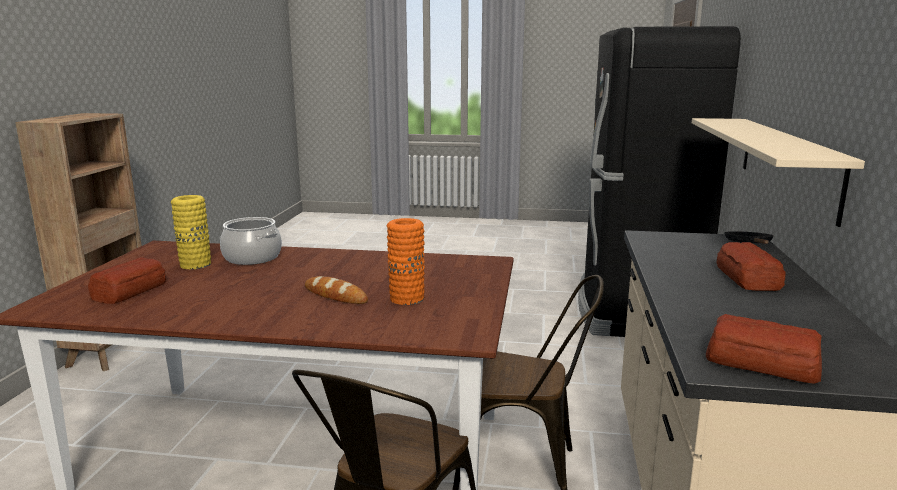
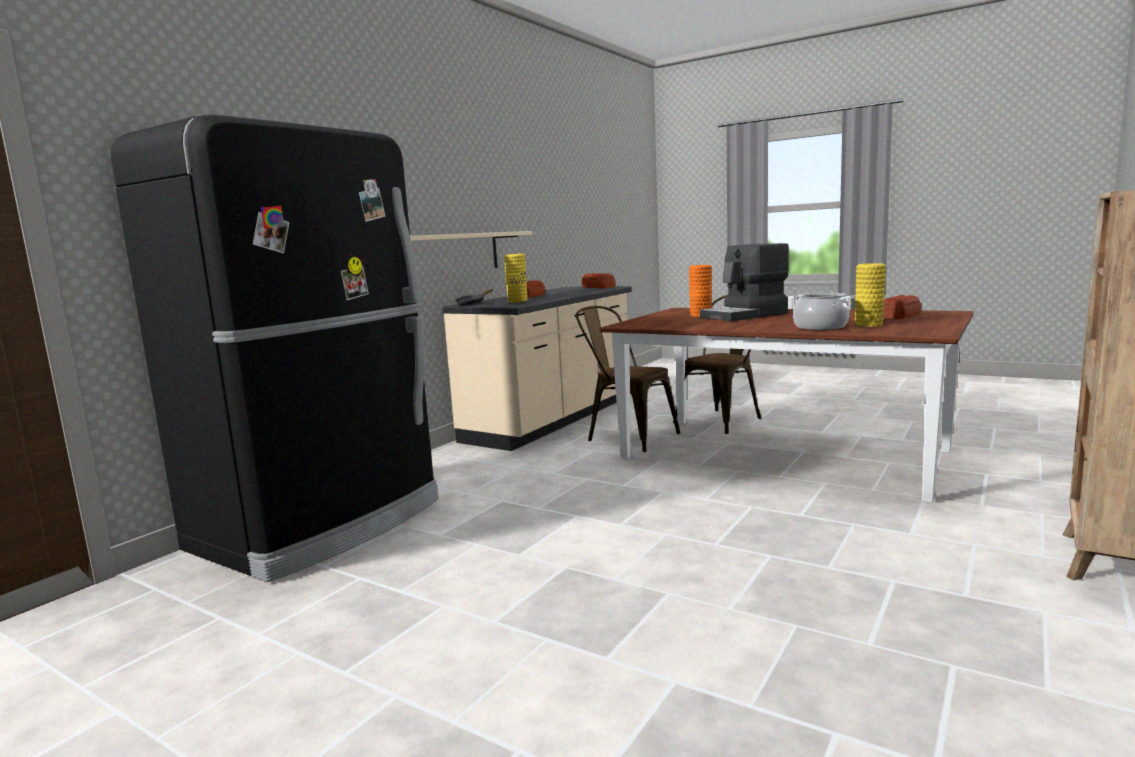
camera: 155 degrees left, 5 degrees down
(335, 295) = (745, 315): bread -> coffee machine
(694, 252) = (517, 301): none -> yellow vase

